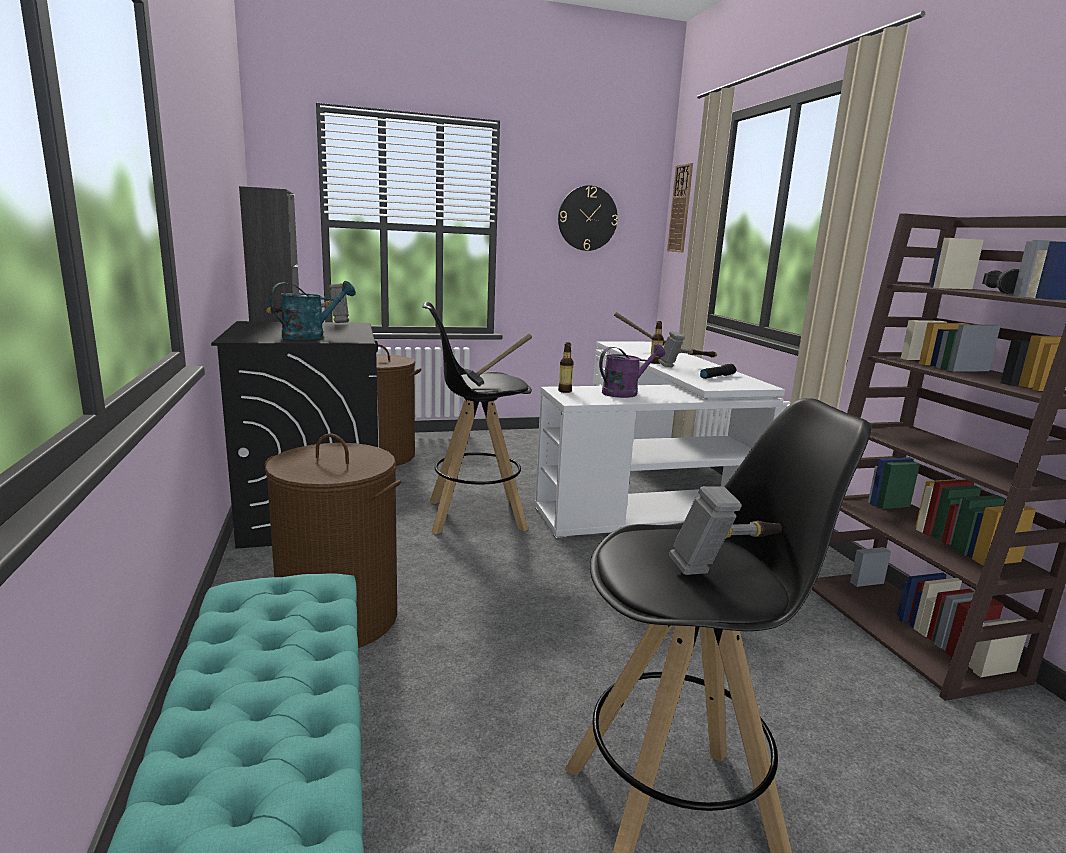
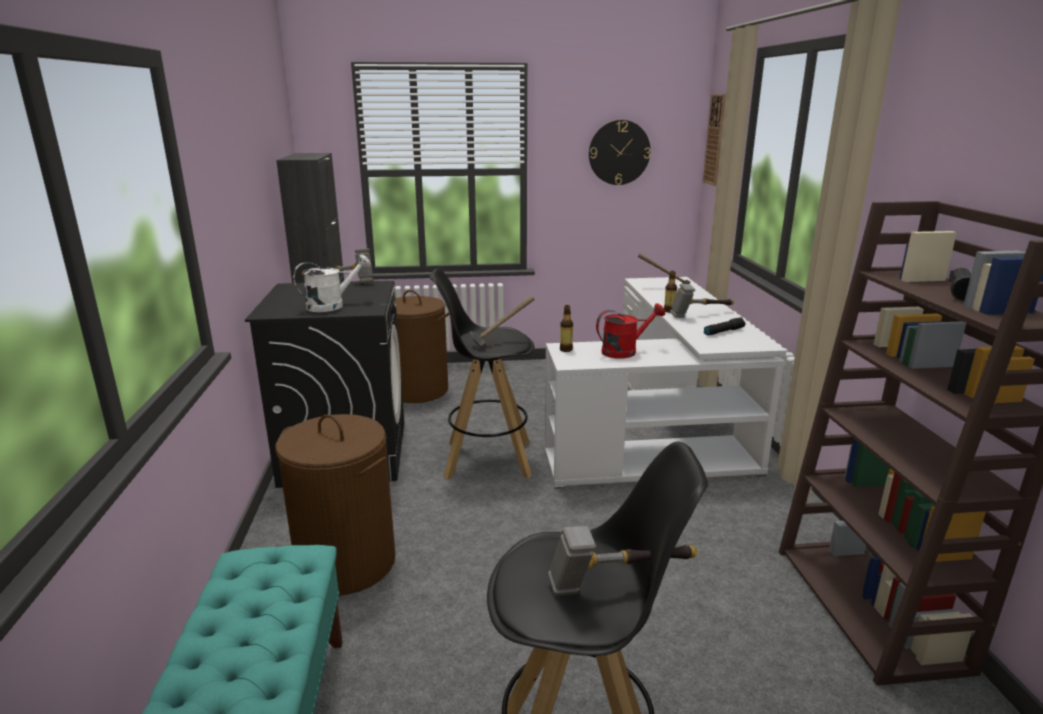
camera: 10 degrees right, 5 degrees up
(311, 336) = (332, 305): turquoise watering can -> white watering can
(625, 392) = (625, 351): purple watering can -> red watering can

